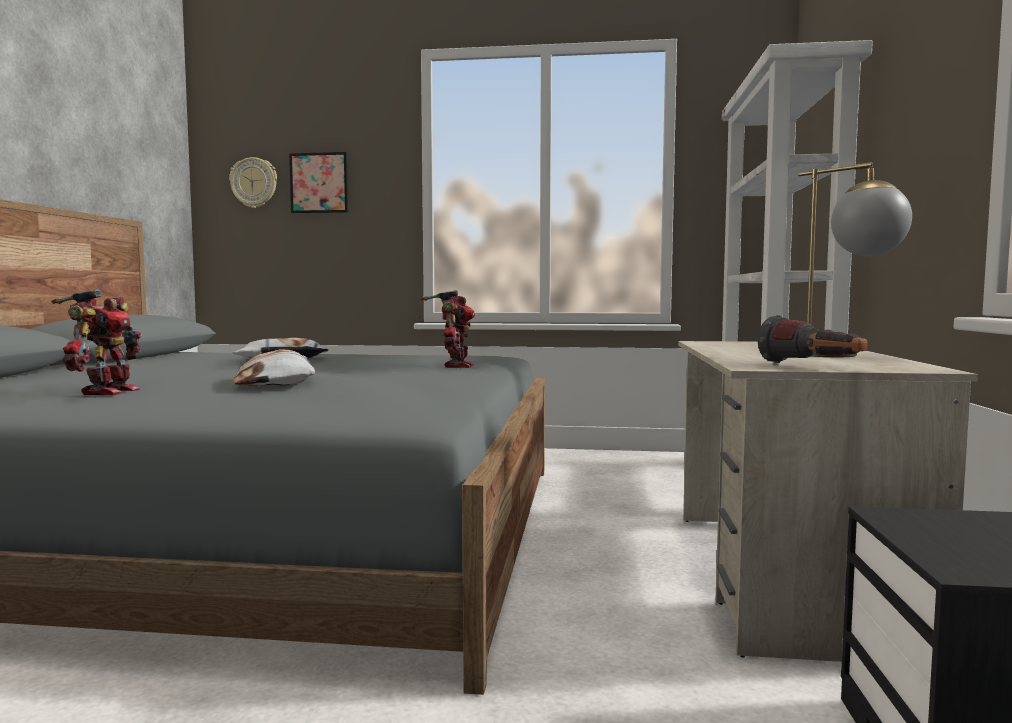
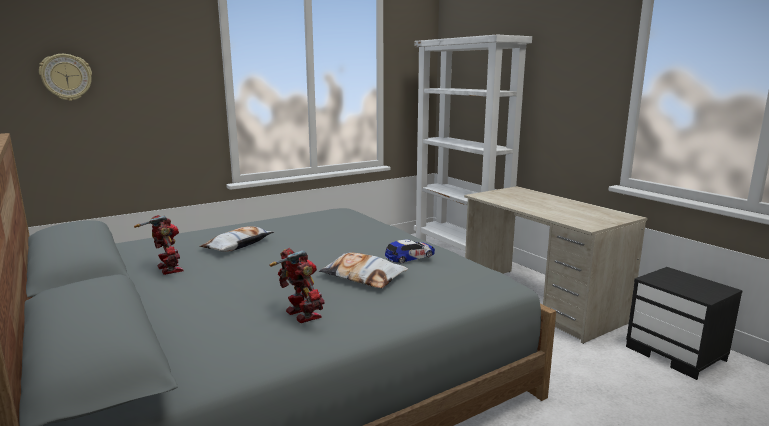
camera: 40 degrees left, 10 degrees up
(319, 183) = (134, 78): picture -> none
(382, 375) = (410, 256): none -> toy car
(455, 366) = (372, 230): toy robot -> toy robot (167, 269)
(812, 366) = (599, 221): flashlight -> none
(847, 356) = (575, 206): table lamp -> none

